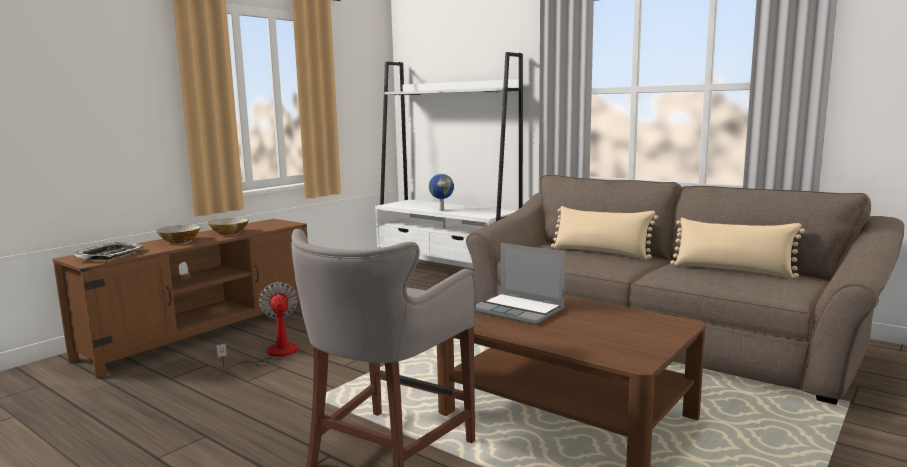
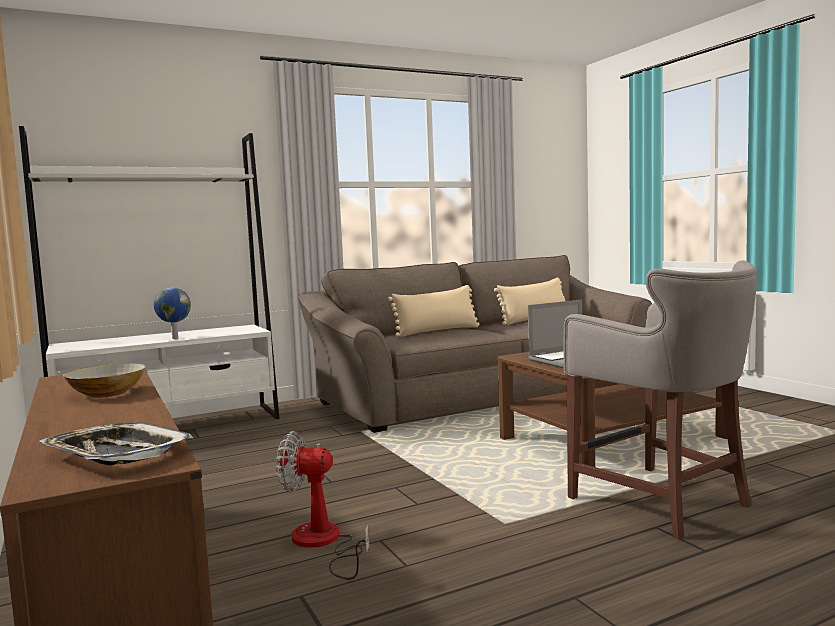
camera: 65 degrees left, 5 degrees down
(179, 241) = (96, 416): bowl -> none

